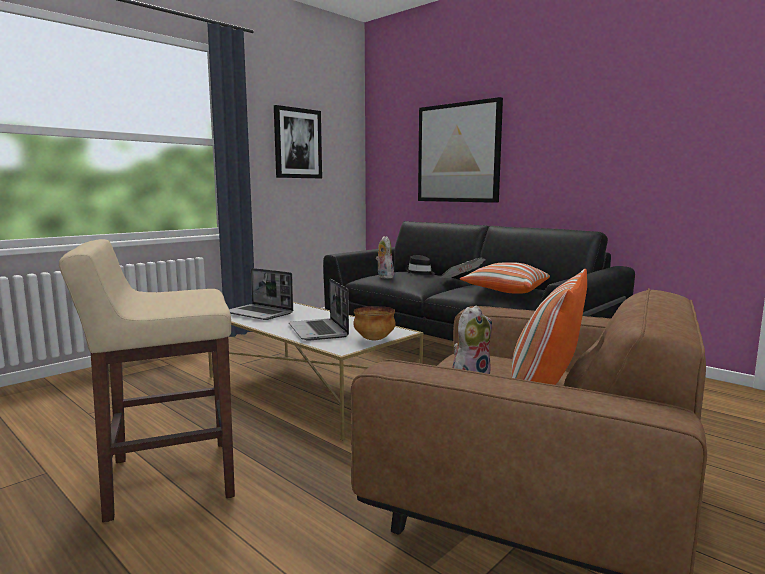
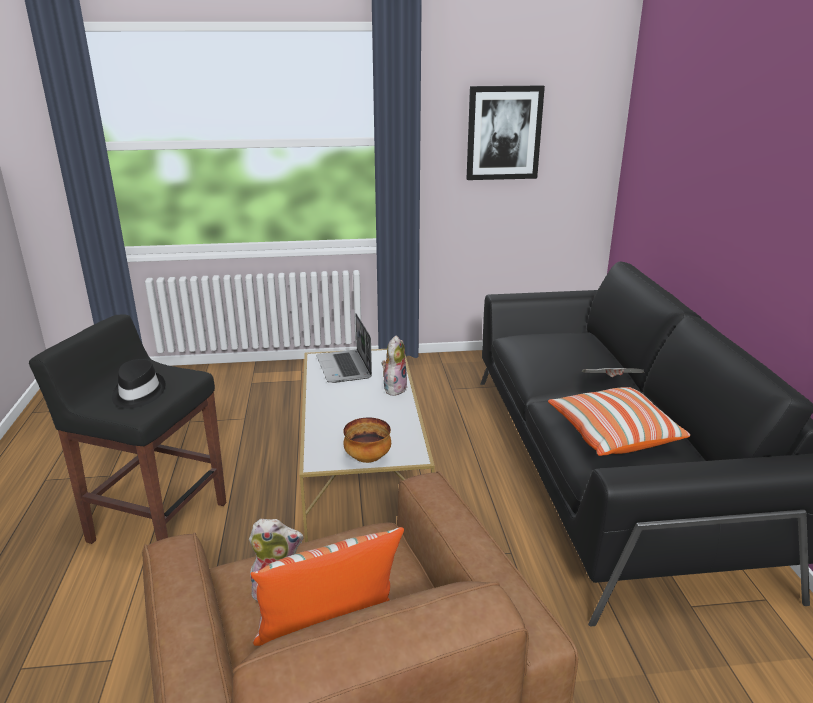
camera: 40 degrees right, 15 degrees up
(168, 478) = (157, 521): beige stool -> black stool
(319, 331) = (346, 421): laptop -> none
(384, 277) = (530, 346): plush toy -> plush toy (394, 388)
(420, 272) = (582, 351): black hat -> black hat (137, 393)
(458, 153) = (706, 178): picture -> none

